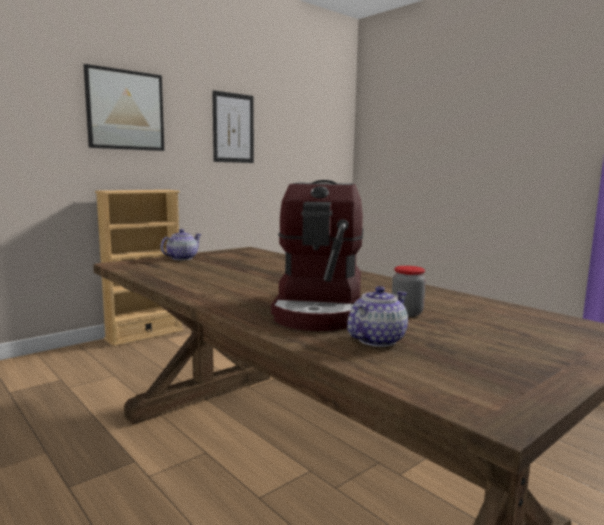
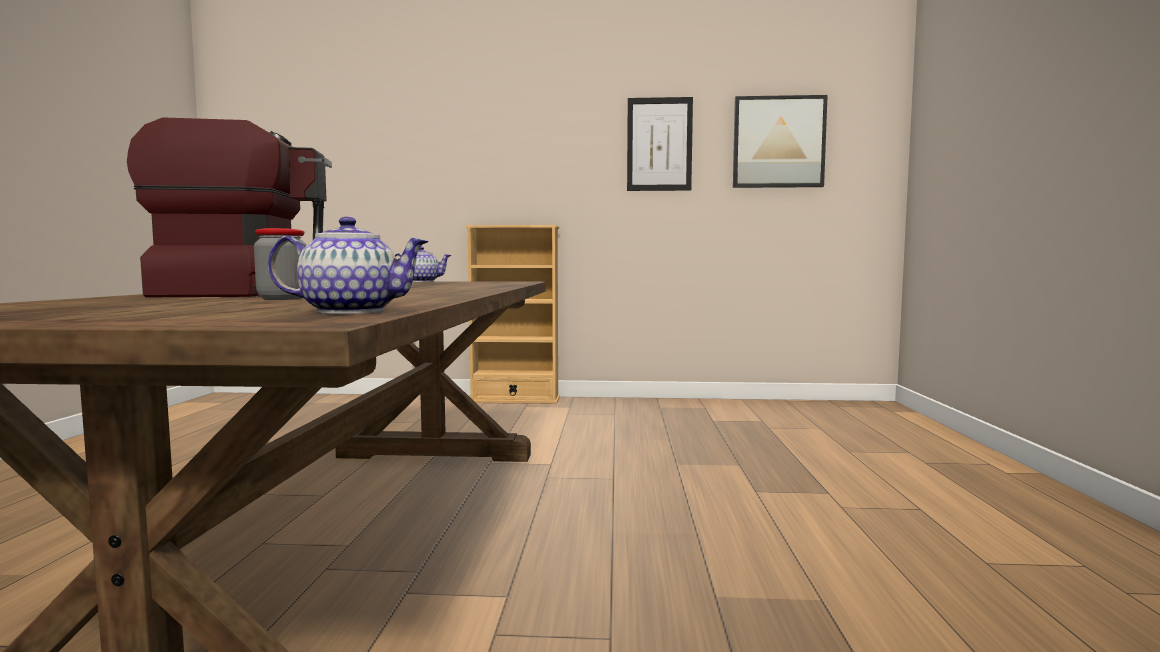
camera: 45 degrees right, 5 degrees down
(125, 110) = (512, 136): picture -> picture (778, 142)
(321, 308) = (256, 294): coffee machine -> coffee machine turned 150 degrees counterclockwise
(376, 340) = (123, 301): teapot -> teapot (350, 311)

